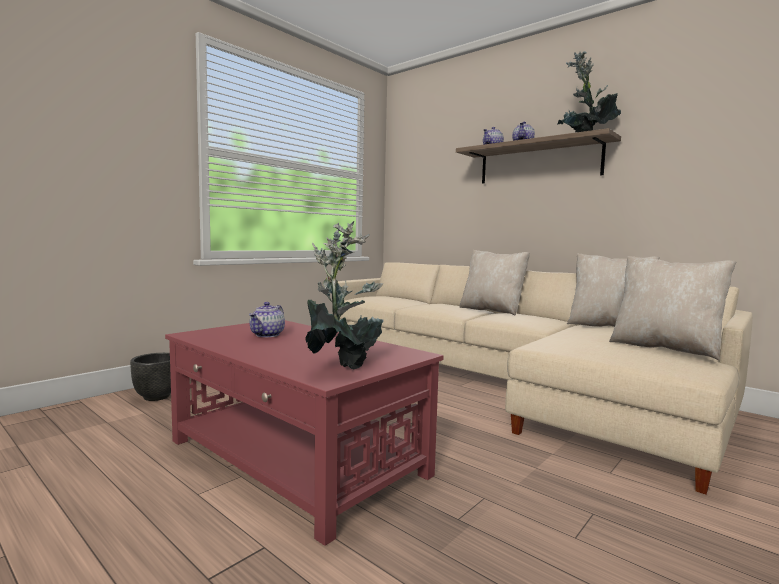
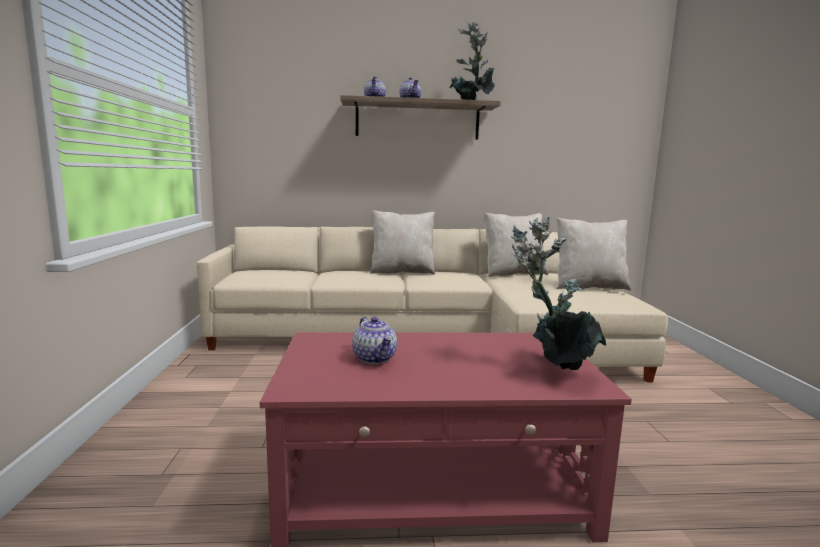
camera: 45 degrees left, 5 degrees up
(156, 397) = (87, 514): black planter -> none

